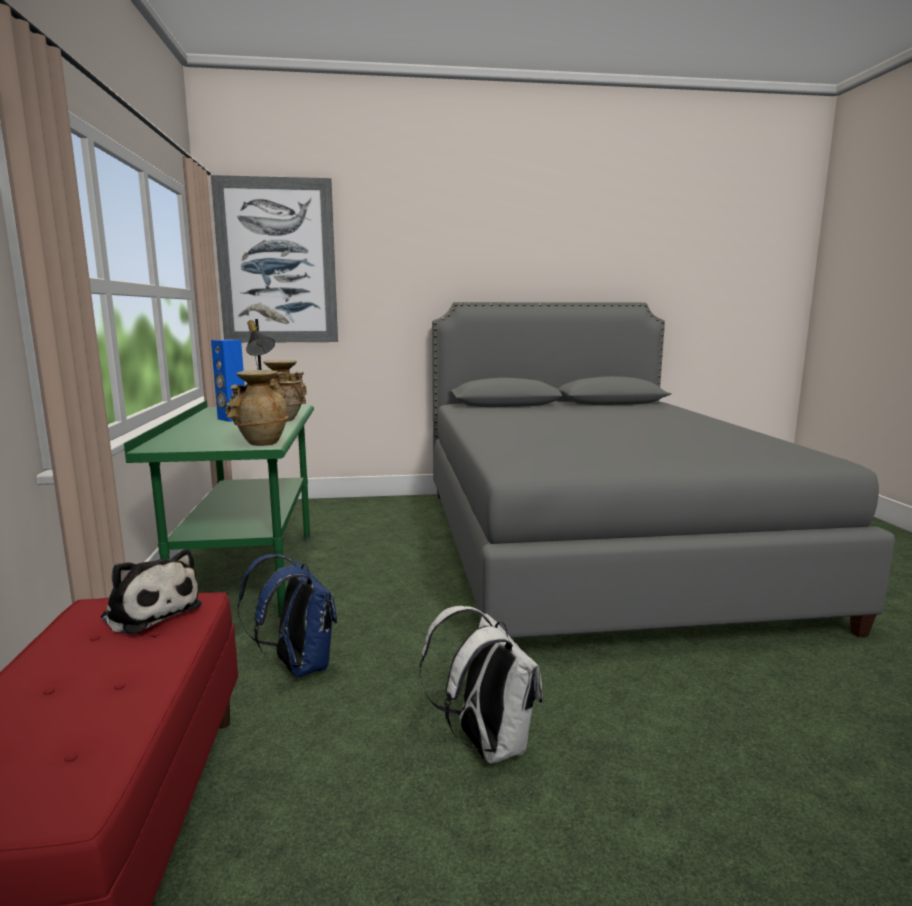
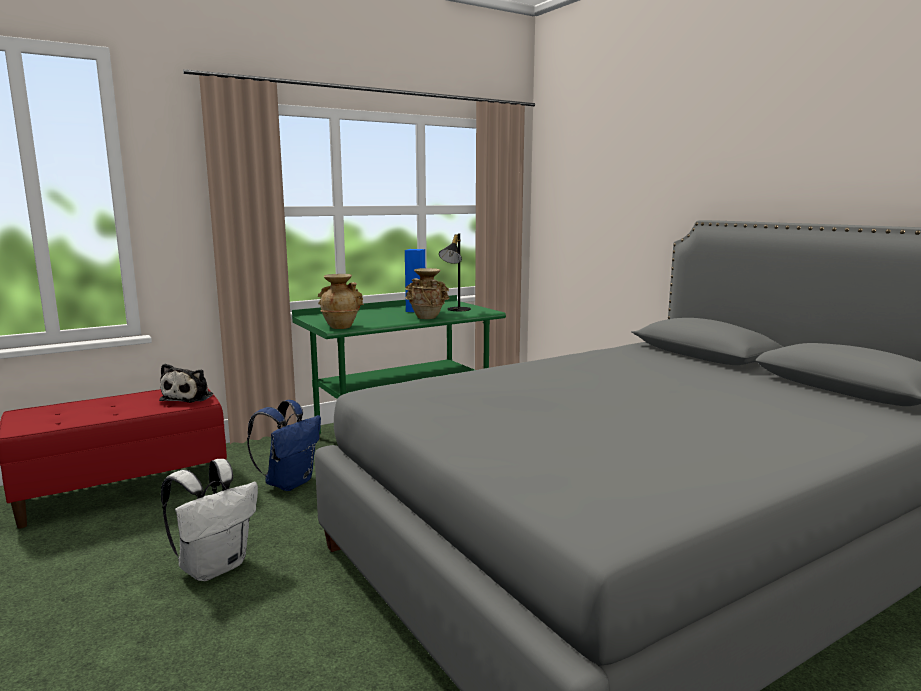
camera: 65 degrees right, 0 degrees up
(277, 262) = (573, 178): picture -> none

